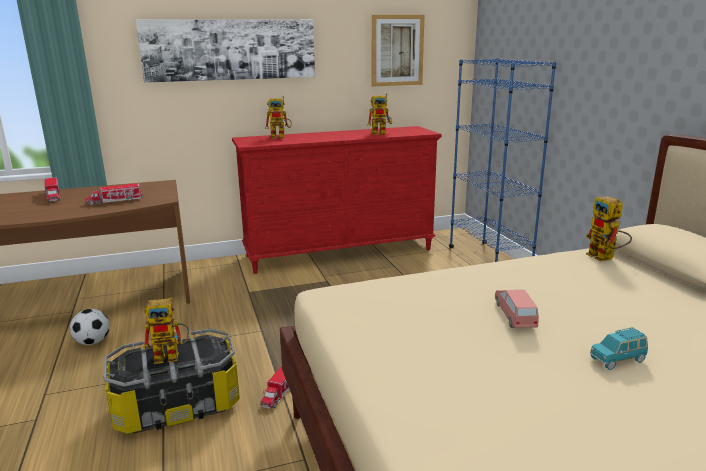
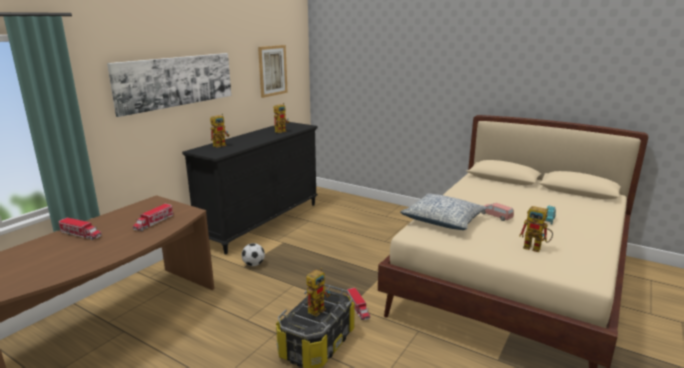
camera: 40 degrees left, 0 degrees up
(93, 342) = (187, 340): football -> football (253, 264)
(340, 252) = (262, 222): red dresser -> black dresser
(410, 292) = (443, 220): none -> pillow
(489, 260) = (354, 201): blue bookcase -> none
(605, 258) = (477, 181): toy robot -> toy robot (536, 248)

